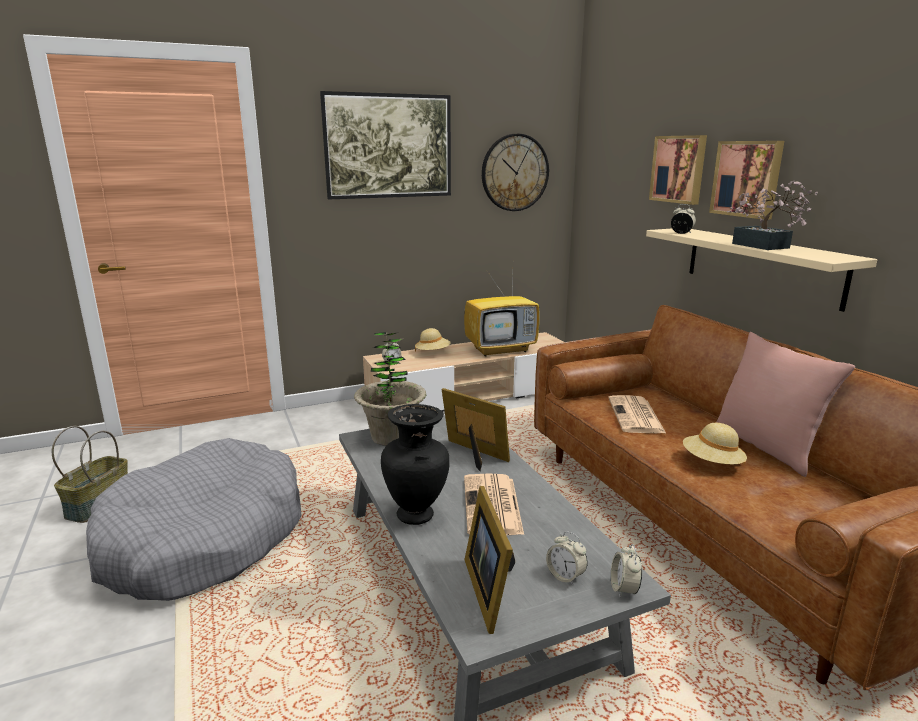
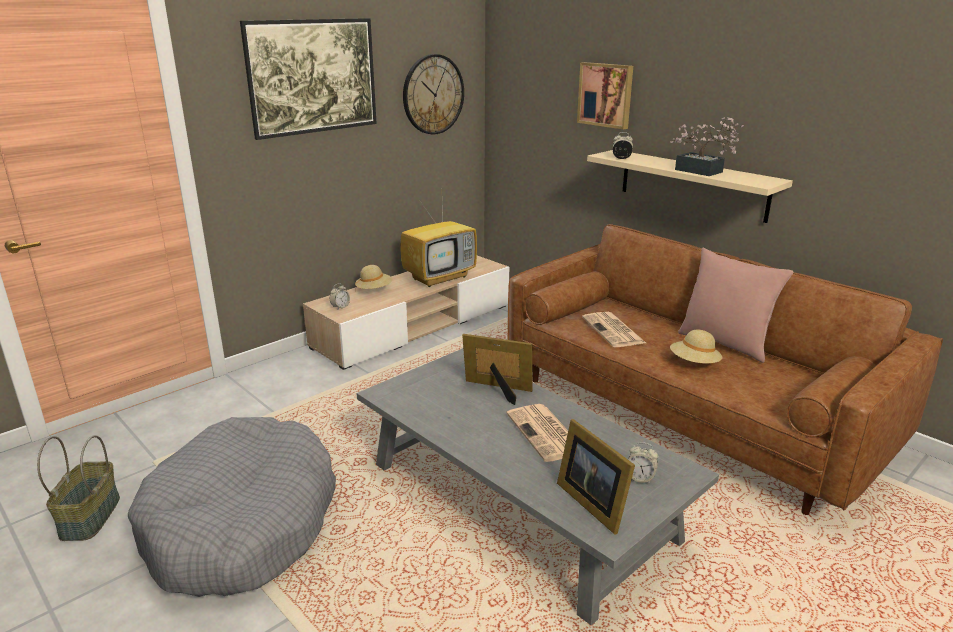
camera: 20 degrees left, 5 degrees up
(392, 436) = (410, 386): potted plant -> none
(417, 515) = (490, 455): black vase -> none
(624, 589) = (686, 477): alarm clock -> none
(747, 179) = (675, 108): picture -> none

